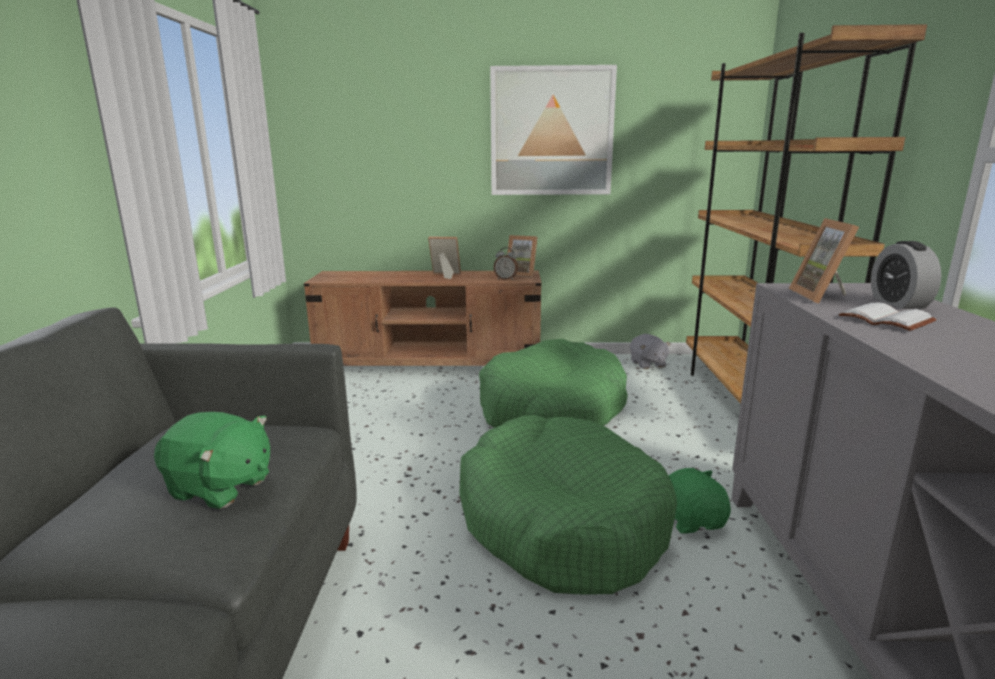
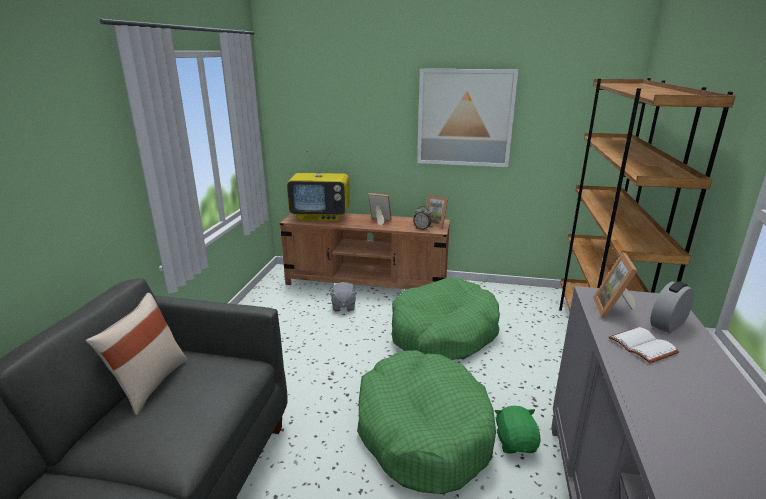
camera: 10 degrees right, 5 degrees up
(138, 463) = (149, 384): none -> beige pillow
(220, 488) = (190, 411): green plush toy -> none
(362, 275) = (321, 216): none -> television
(647, 364) = (528, 296): grey plush toy -> grey plush toy (343, 306)
(898, 303) = (667, 324): alarm clock -> alarm clock turned 45 degrees clockwise

